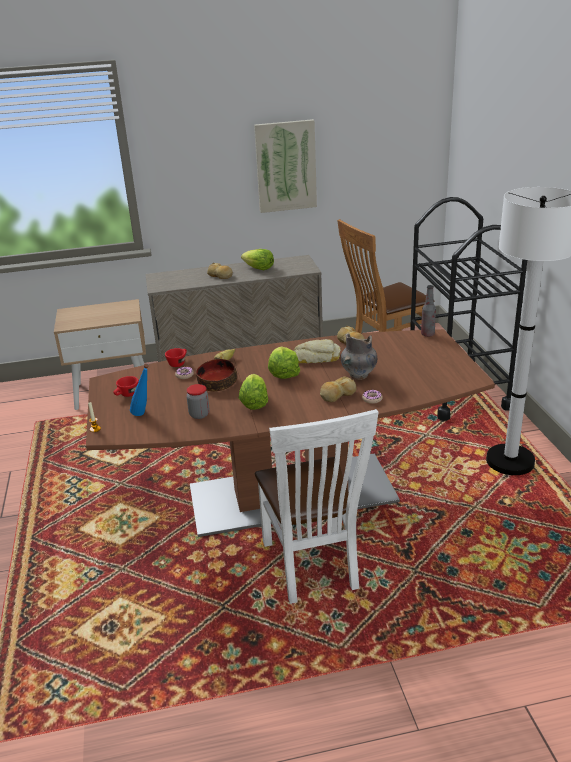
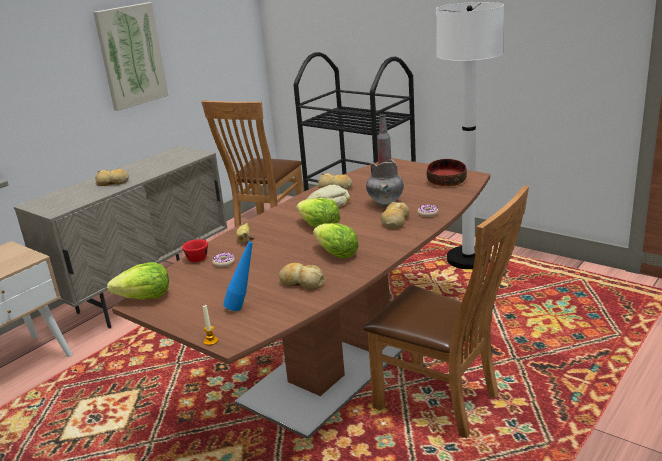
camera: 40 degrees left, 5 degrees down
(127, 395) = (190, 301): red cup -> none
(199, 414) = (302, 282): jar -> bread
(217, 383) = (270, 255): bowl -> bowl (446, 181)
(259, 268) = (146, 167): lettuce -> lettuce (145, 297)
(313, 568) = (444, 402): white chair -> brown chair

